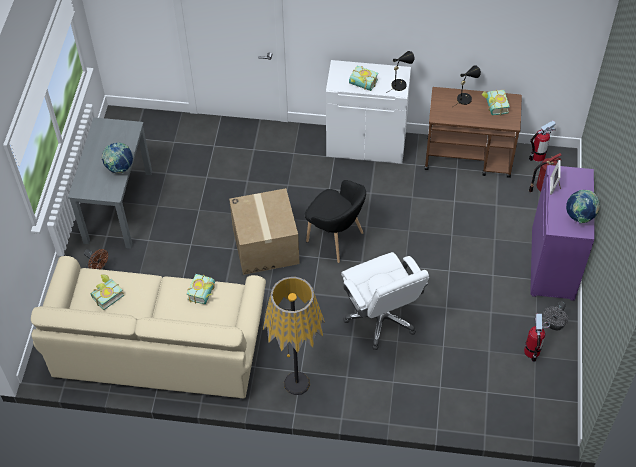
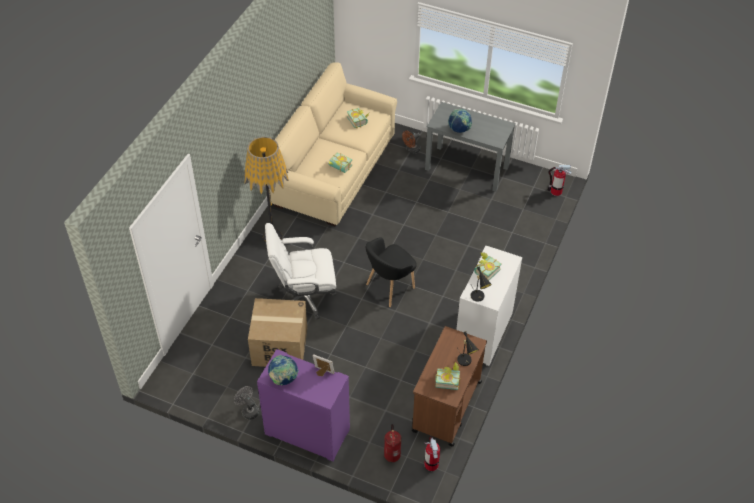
camera: 105 degrees right, 5 degrees down
(266, 246) = (398, 244): cardboard box -> cardboard box (279, 346)
(532, 351) = (231, 386): fire extinguisher -> fire extinguisher (556, 191)

